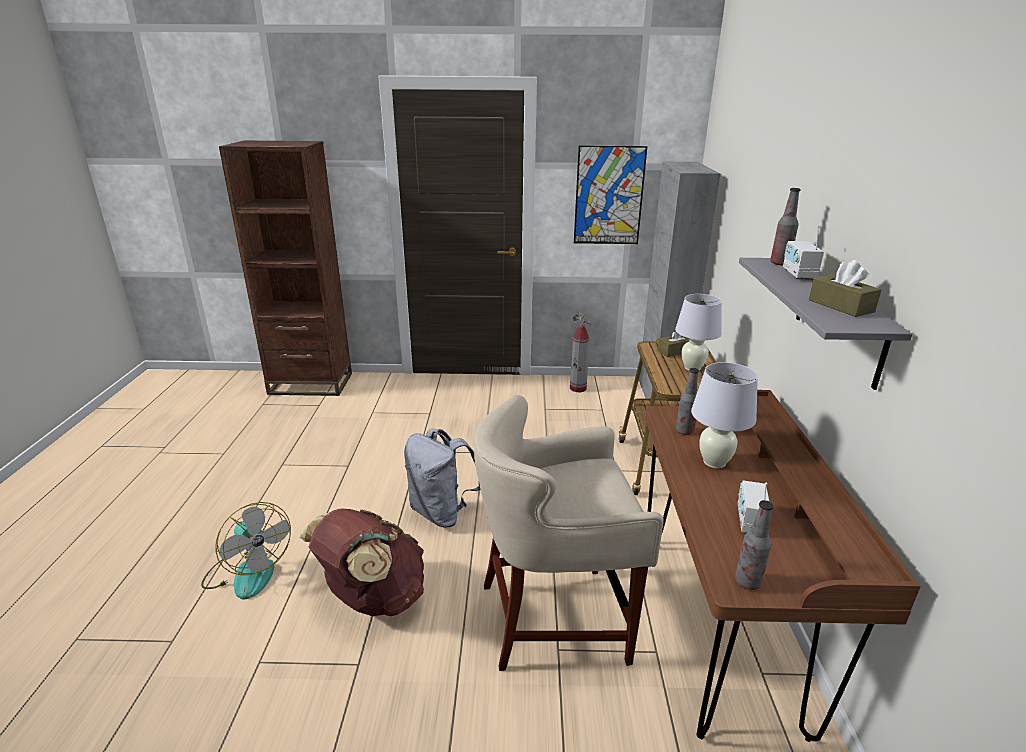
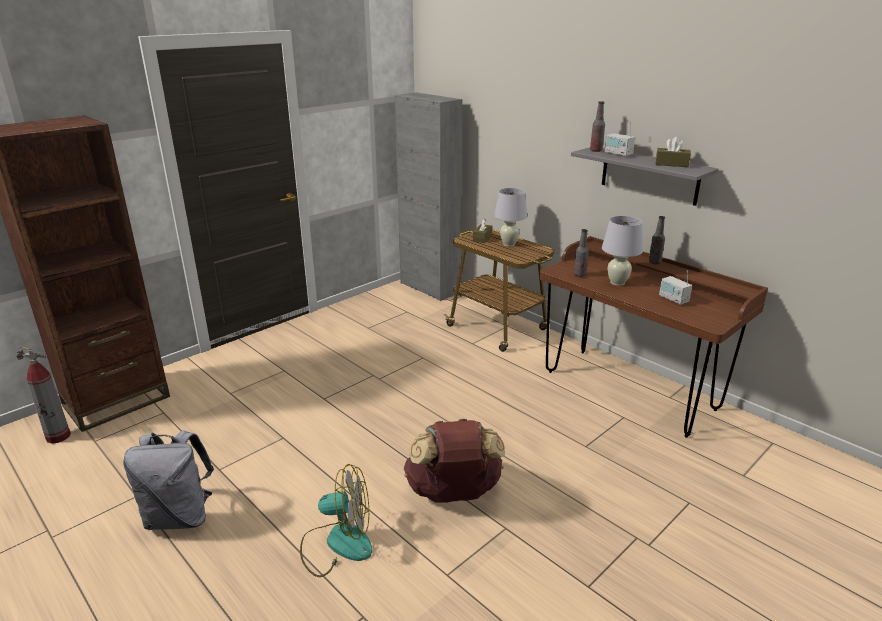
camera: 45 degrees left, 0 degrees up
(442, 512) = (410, 424): grey backpack -> grey backpack (180, 517)
(555, 619) = (563, 434): beige stool -> none
(578, 388) = (369, 305): fire extinguisher -> fire extinguisher (58, 436)
(609, 196) = (357, 130): picture -> none
(747, 582) = (713, 321): bottle -> bottle (654, 262)

